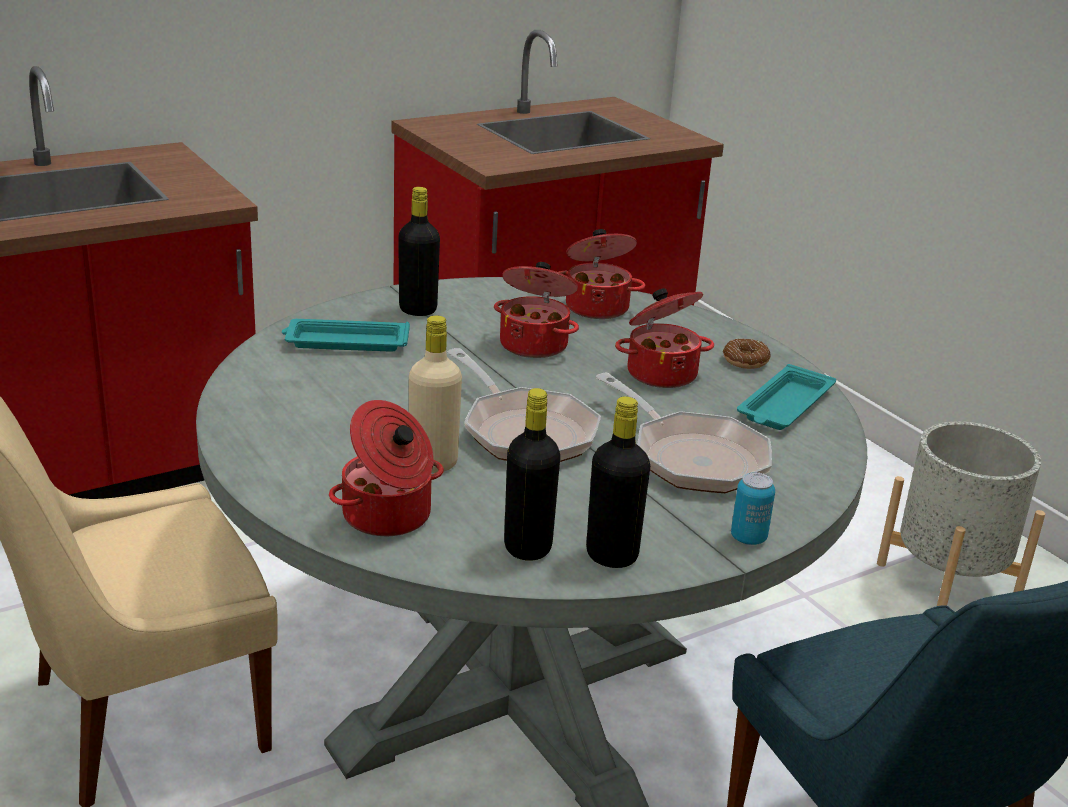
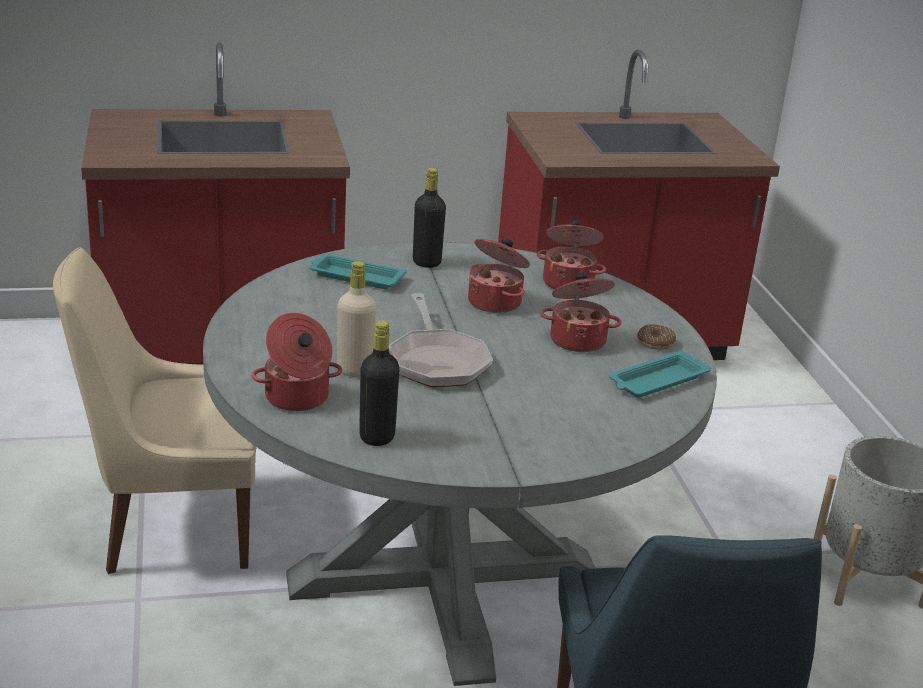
camera: 20 degrees right, 0 degrees up
(611, 556) = (432, 455): black bottle -> none
(691, 457) = (549, 403): frying pan -> none
(748, 538) = (543, 465): can -> none

